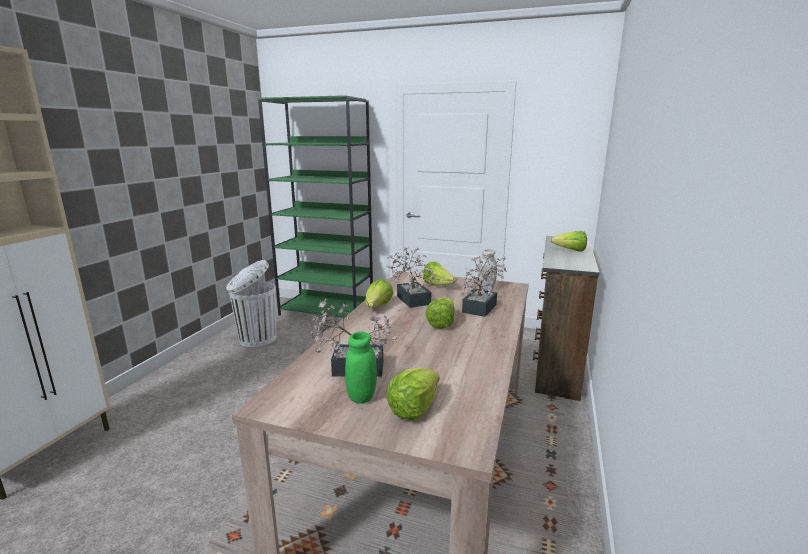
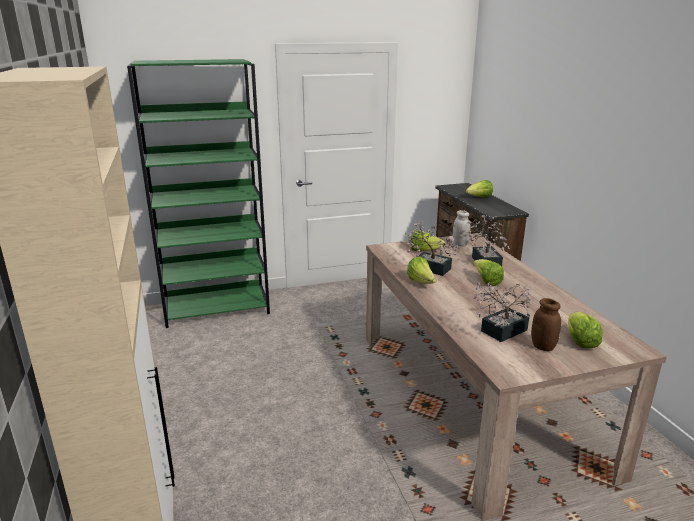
camera: 35 degrees left, 5 degrees up
(256, 339) = (183, 360): white trash can -> none
(362, 396) = (543, 346): green jar -> brown jar

